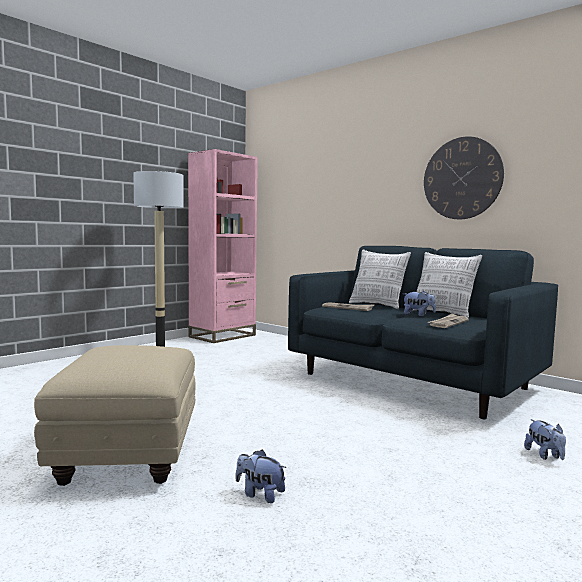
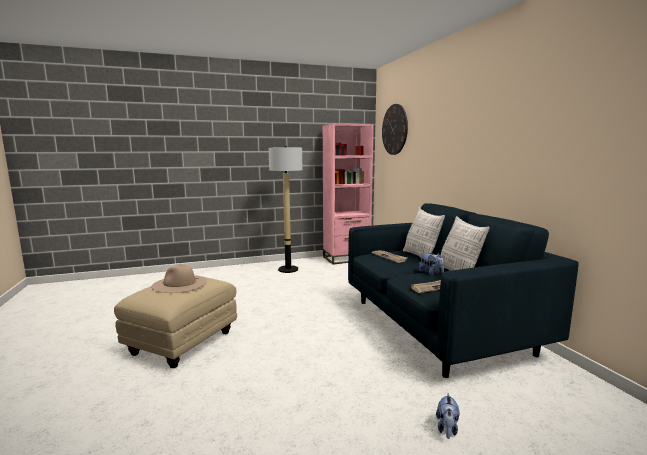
camera: 30 degrees right, 5 degrees up
(128, 352) = (179, 283): none -> beige hat
(260, 494) = (208, 392): plush toy -> none
(462, 178) = (508, 146): wall clock -> wall clock (394, 129)

